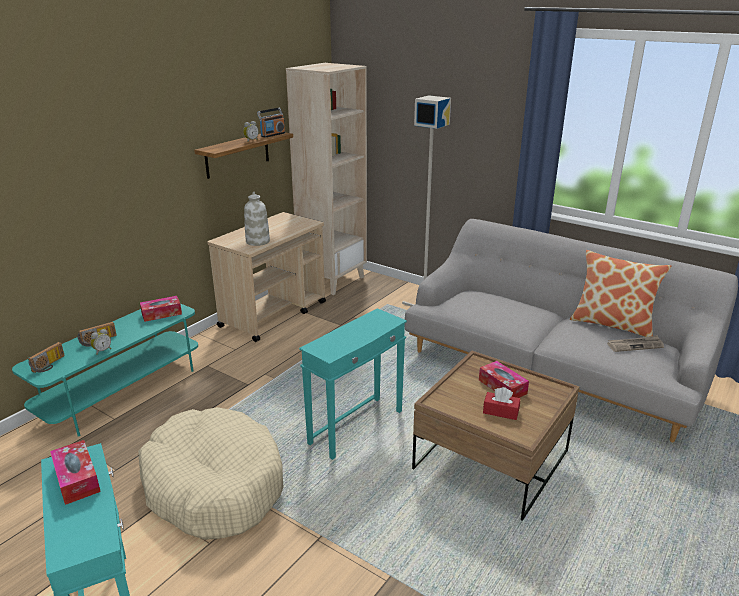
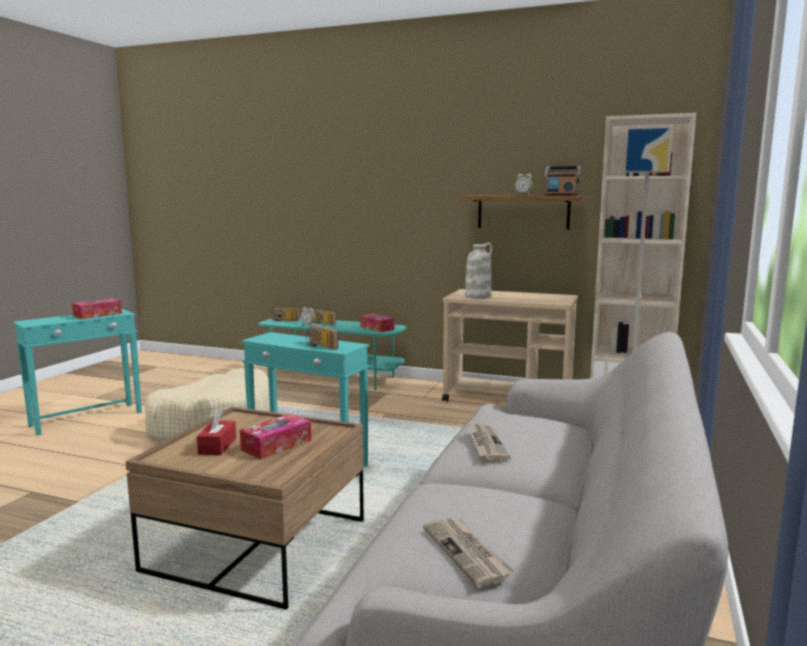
camera: 75 degrees right, 15 degrees down
(375, 328) = (319, 346): none -> radio
(506, 318) = (485, 444): none -> newspaper
(612, 324) = (557, 536): pillow -> none

